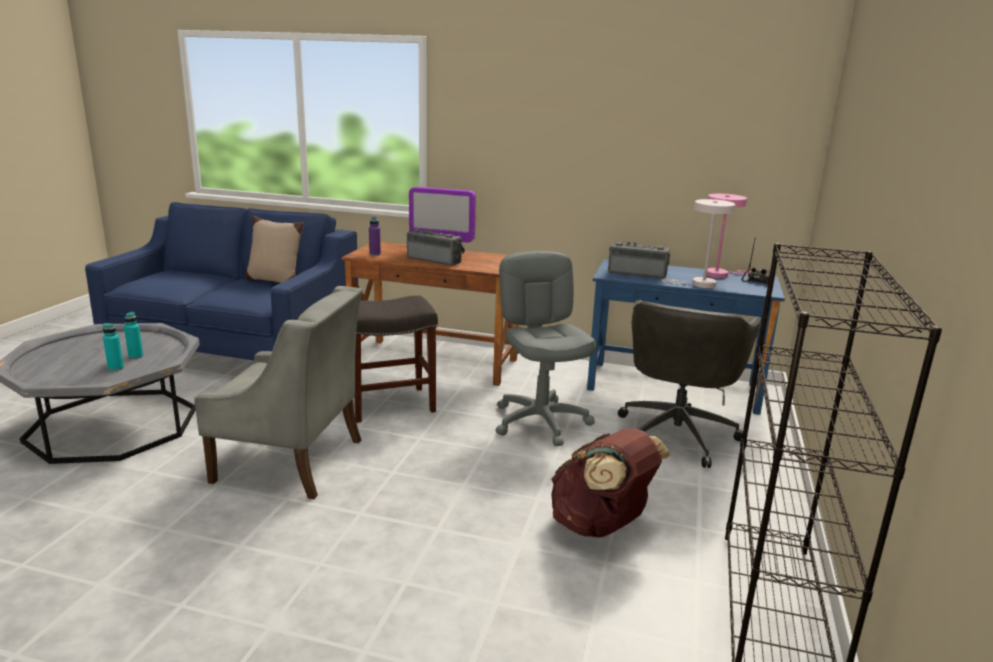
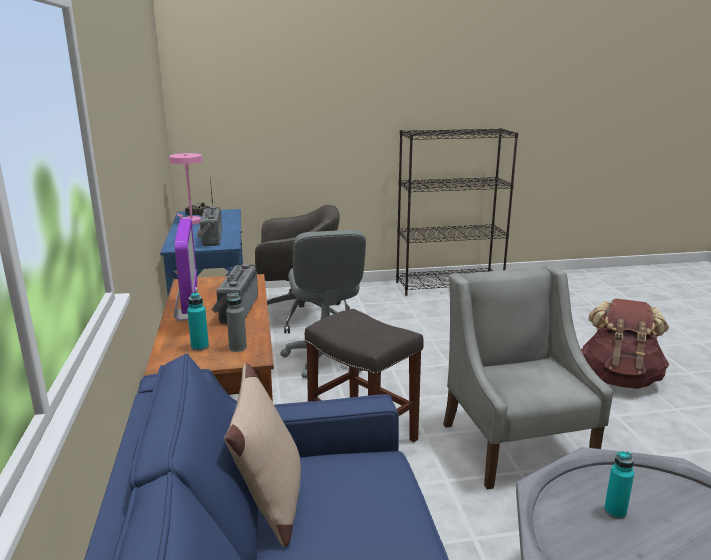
camera: 115 degrees left, 0 degrees up
(116, 368) = (654, 502): turquoise bottle -> turquoise bottle (200, 347)
(375, 254) = (238, 347): purple bottle -> grey bottle
(541, 422) = (325, 358): grey office chair -> grey office chair turned 60 degrees counterclockwise
(601, 526) = (434, 320): brown backpack -> brown backpack (619, 379)
(699, 284) = (227, 224): white table lamp -> none

